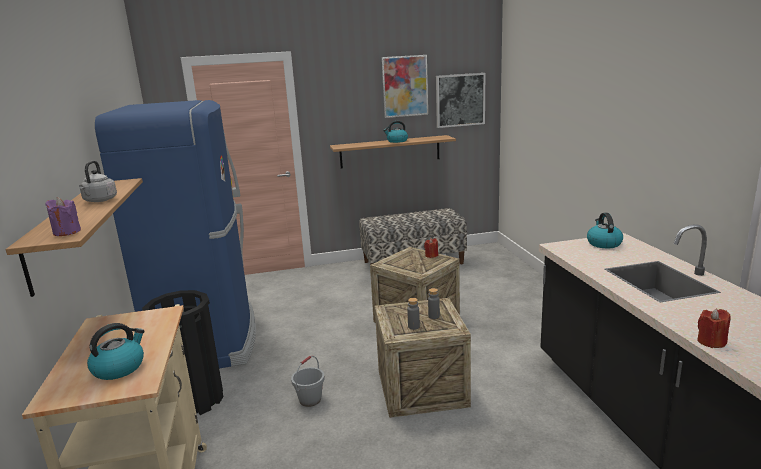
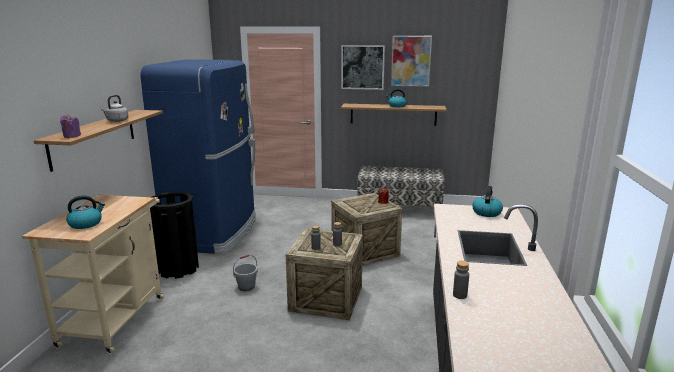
camera: 20 degrees right, 0 degrees up
(460, 100) = (460, 76): picture -> picture (362, 67)
(711, 342) = (460, 295): red candle -> grey bottle

